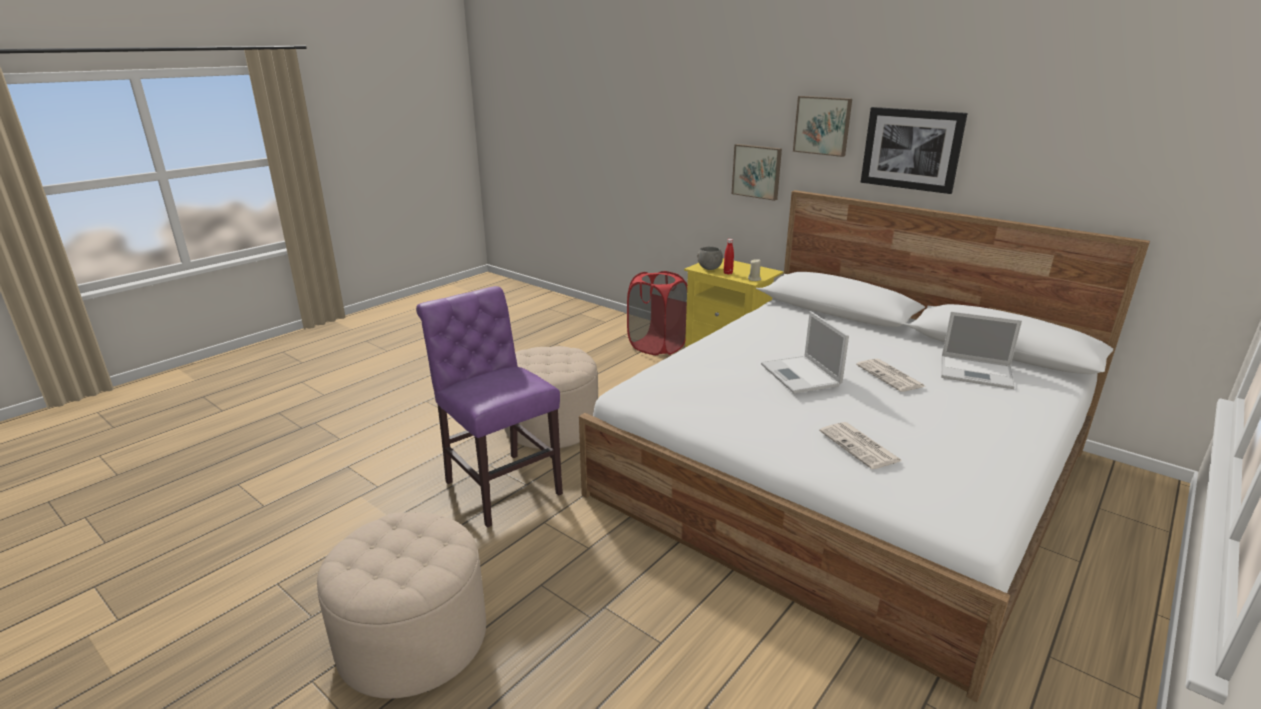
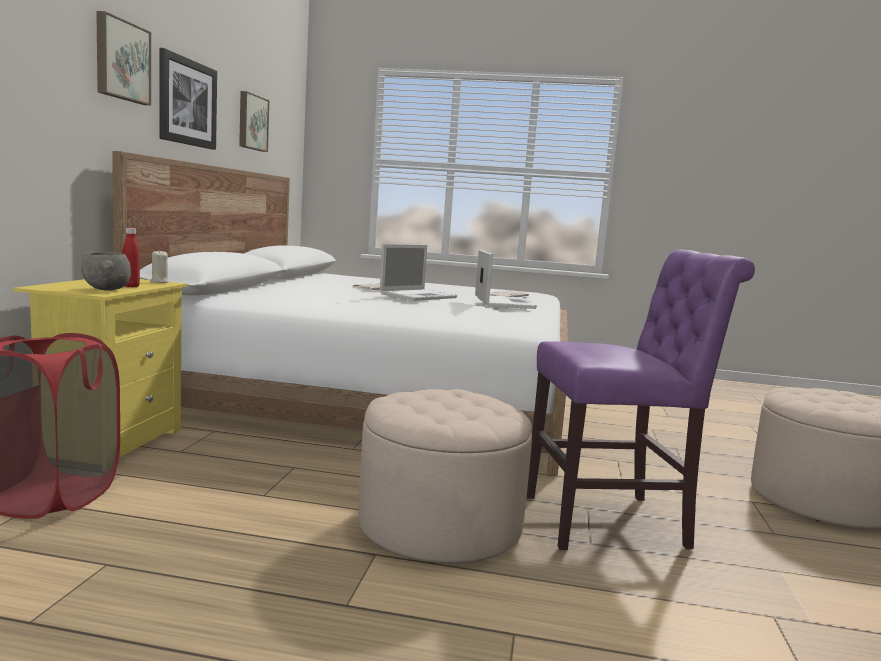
camera: 120 degrees left, 15 degrees down
(500, 485) = (613, 522): purple chair -> purple chair turned 120 degrees counterclockwise
(757, 171) = (53, 122): picture -> picture (251, 122)
(977, 372) = (342, 279): laptop -> laptop (503, 303)

